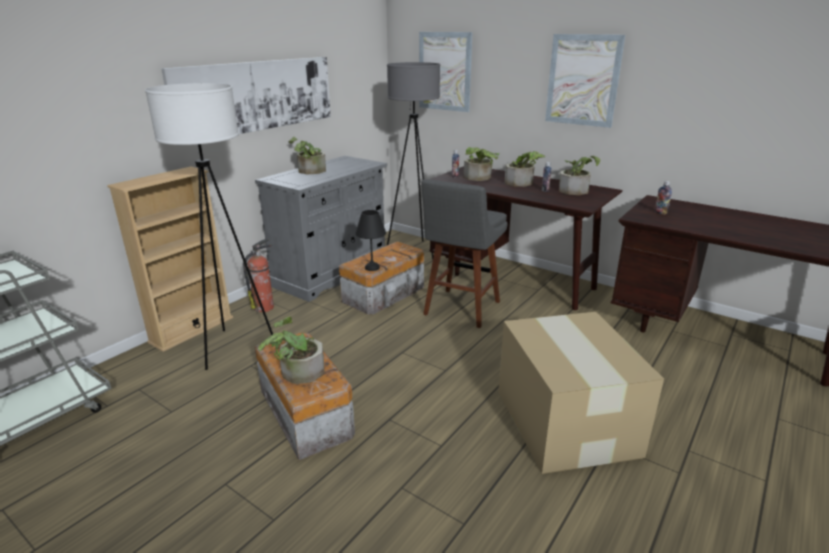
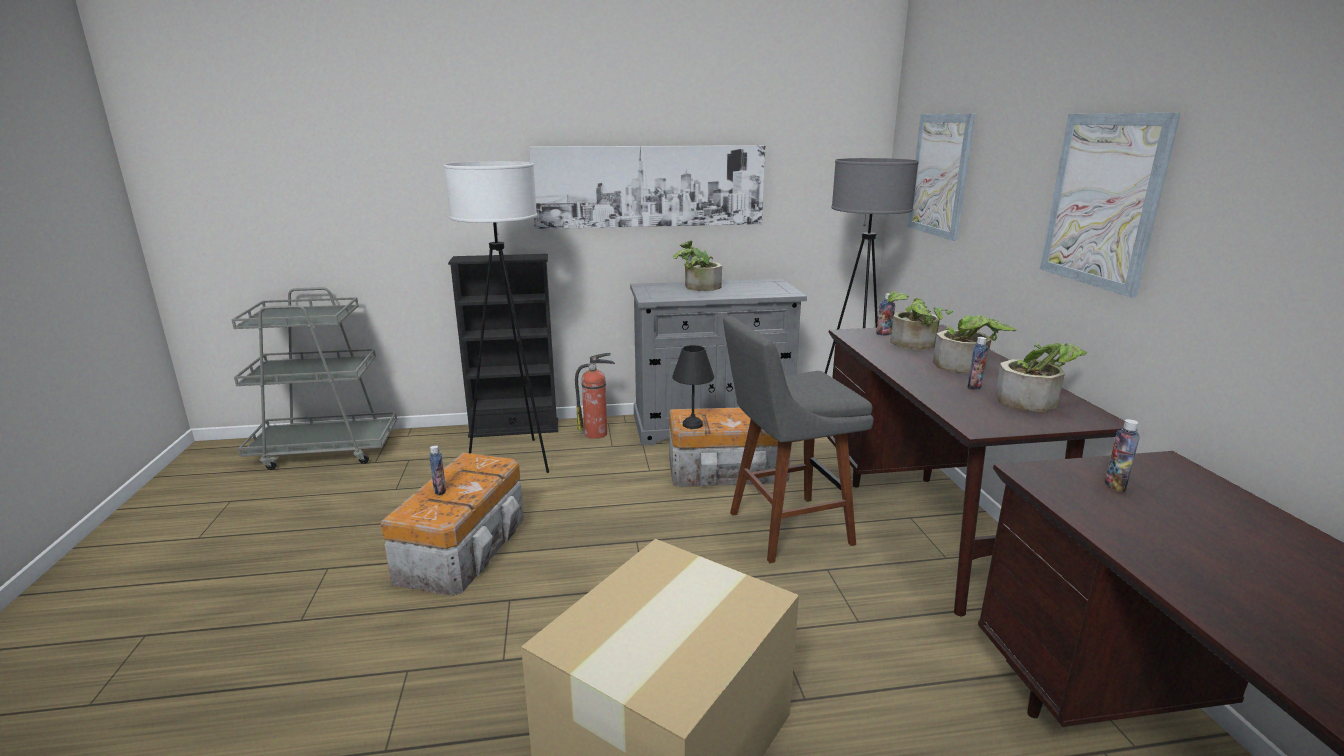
camera: 45 degrees right, 5 degrees down
(192, 330) = (514, 428): beige bookcase -> black bookcase
(296, 372) = (440, 491): potted plant -> bottle

